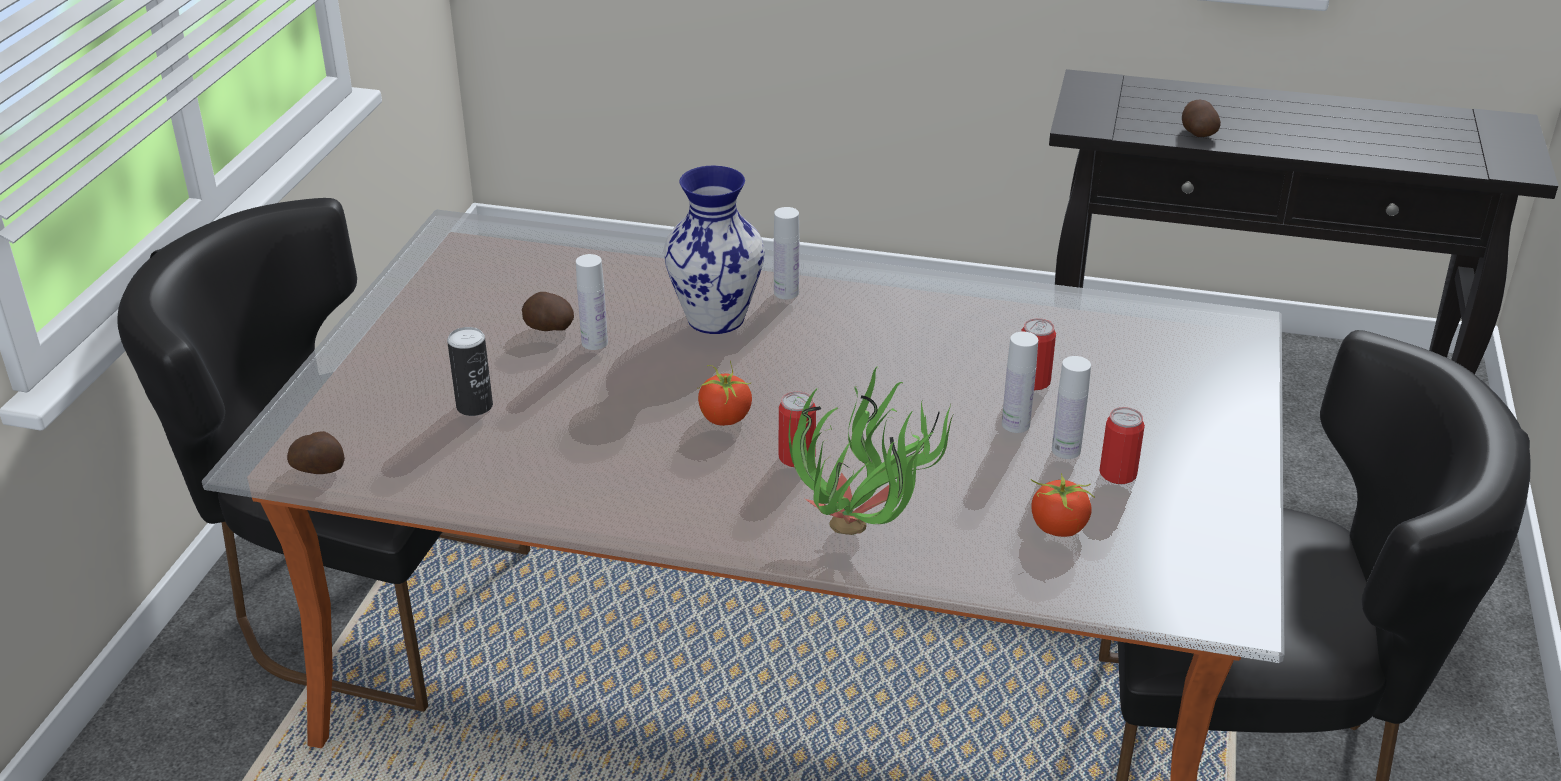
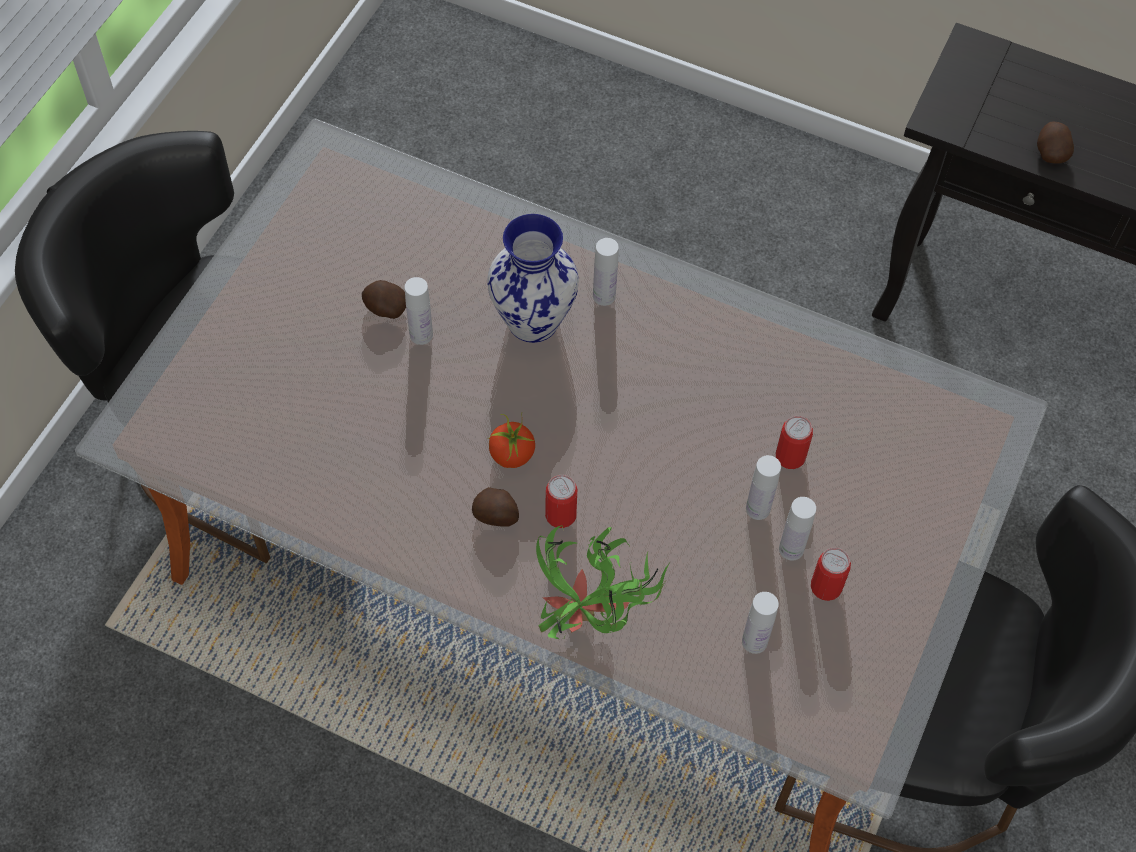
camera: 10 degrees right, 25 degrees up
(320, 469) = (169, 455): potato -> potato (496, 516)
(474, 406) = (305, 400): can -> none
(1058, 528) = (754, 641): tomato -> white bottle

